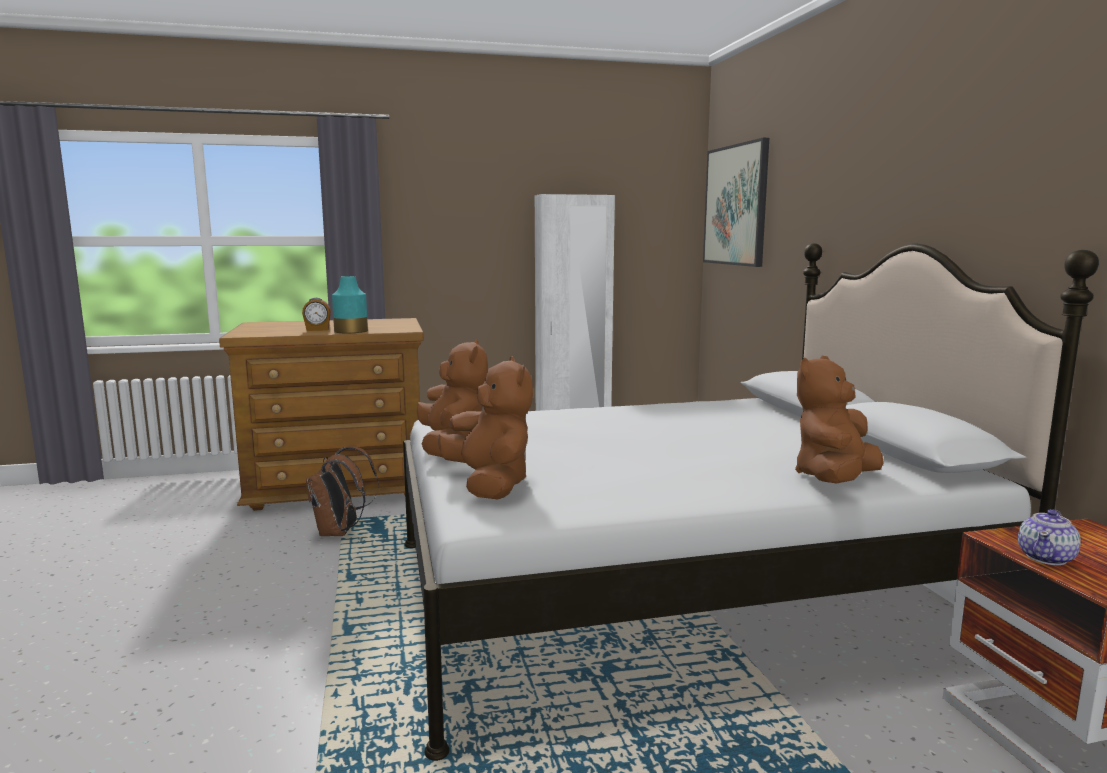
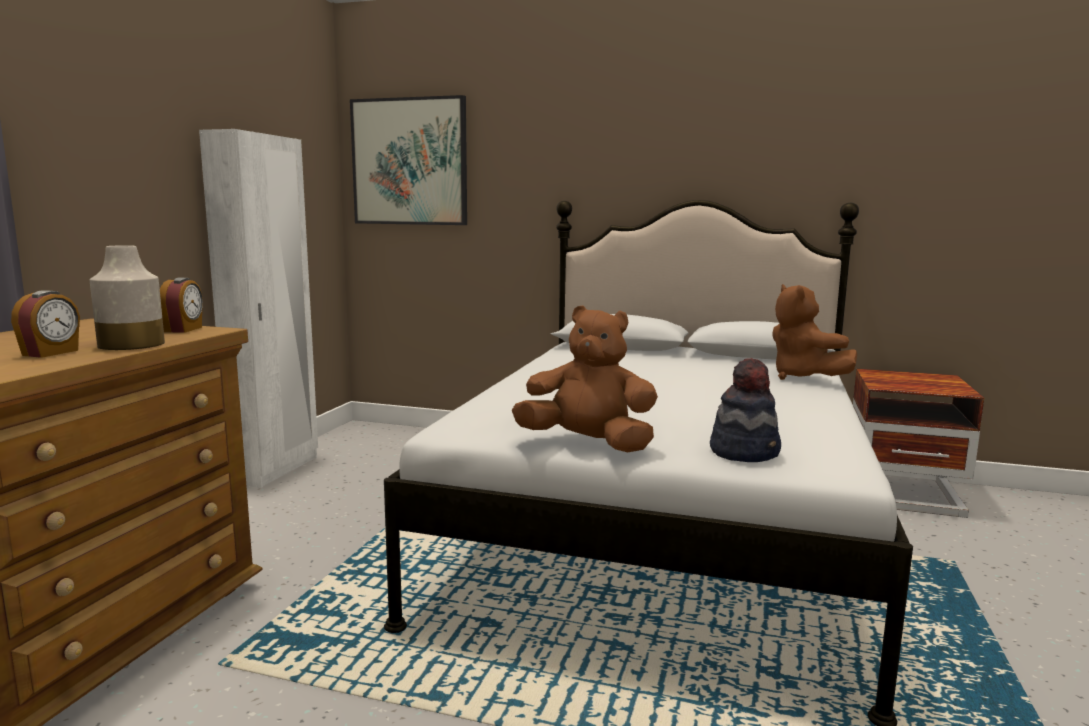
camera: 60 degrees left, 0 degrees up
(340, 532) = (262, 676): brown backpack -> none
(350, 331) = (131, 344): turquoise vase -> beige vase
(402, 328) = (184, 329): none -> alarm clock
(490, 485) = (745, 452): brown plush toy -> hat
(1046, 557) = (915, 388): teapot -> none

